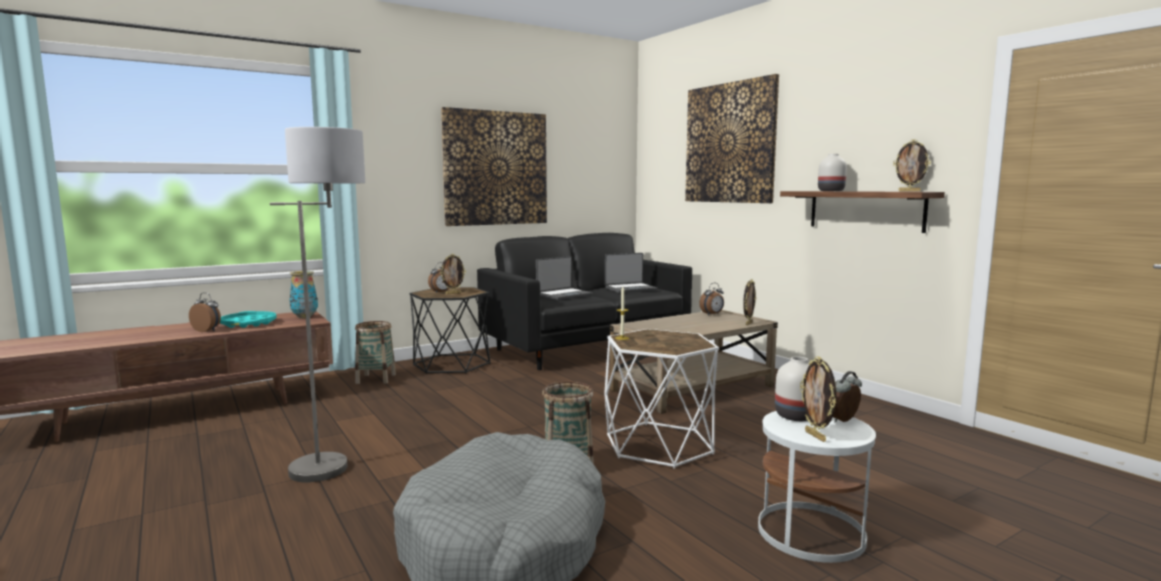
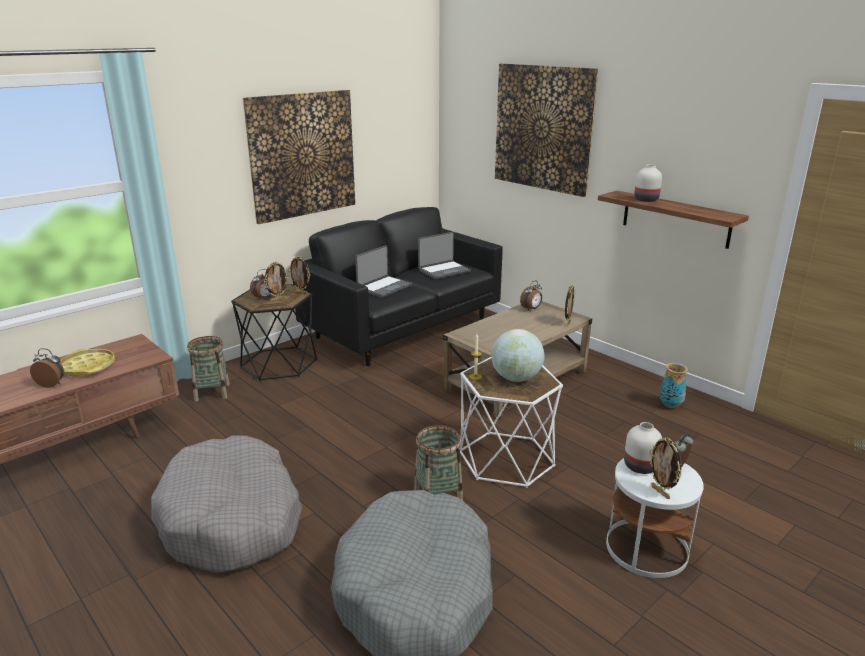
camera: 10 degrees left, 15 degrees up
(248, 324) = (88, 367): turquoise tray -> yellow tray
(304, 317) = (139, 349): vase -> vase (670, 405)
(336, 467) = (232, 519): grey floor lamp -> grey dog bed
(667, 341) = (516, 378): none -> globe
(909, 191) = (718, 211): picture frame -> picture frame (301, 293)

